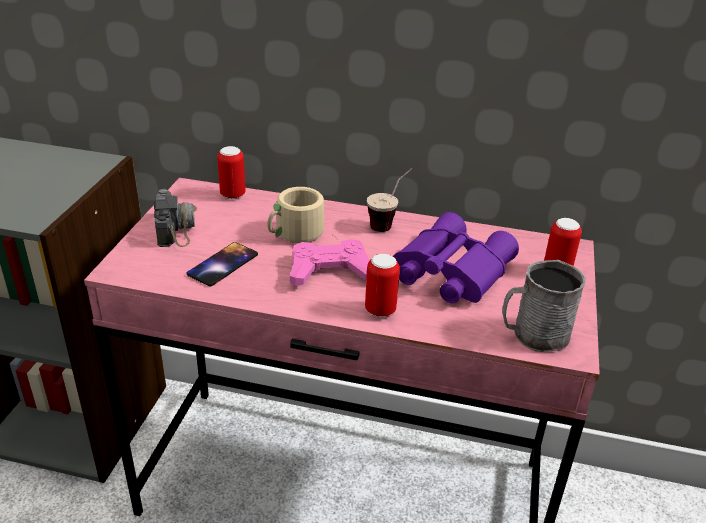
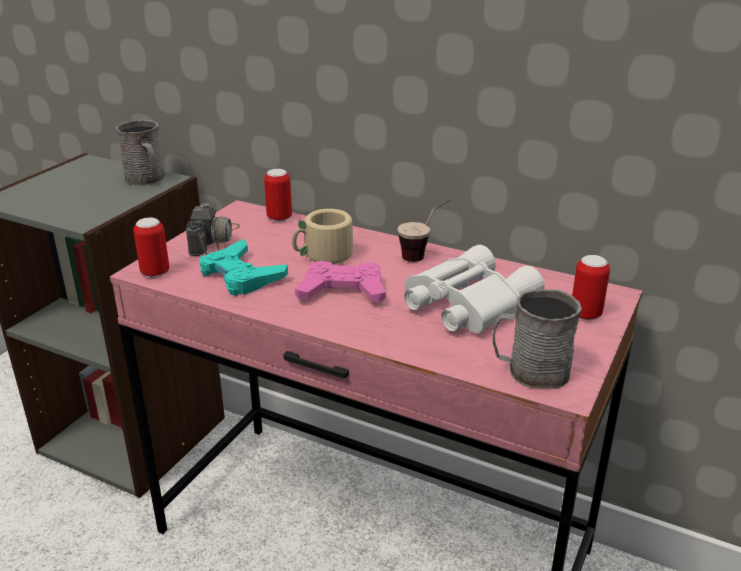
camera: 15 degrees right, 5 degrees down
(80, 163) = (147, 180): none -> grey mug
(222, 264) = (241, 275): phone -> turquoise game controller
(380, 310) = (376, 330): can -> can (155, 273)
(448, 271) = (465, 303): purple binoculars -> white binoculars

